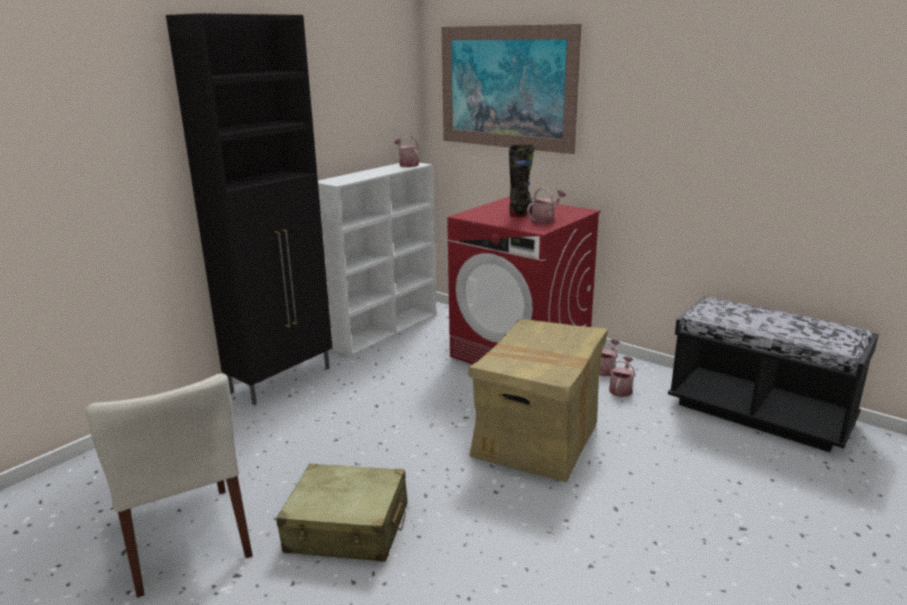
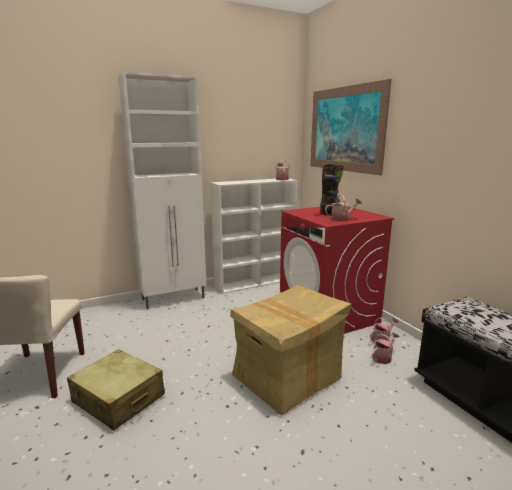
camera: 25 degrees right, 5 degrees down
(283, 379) = (174, 298): black cabinet -> white cabinet

